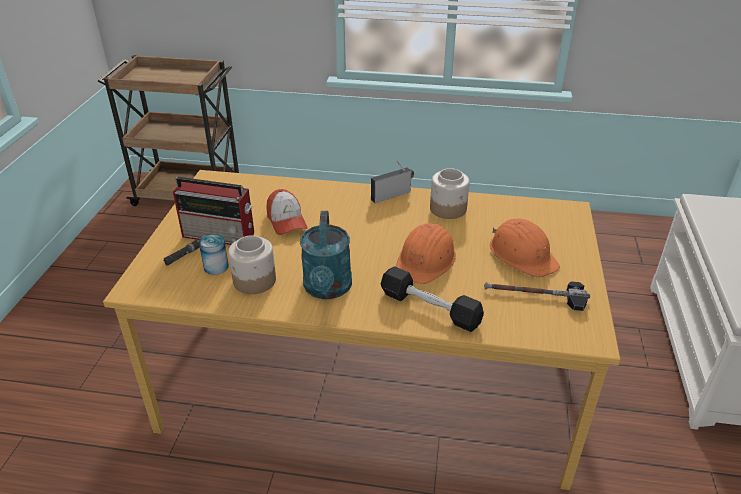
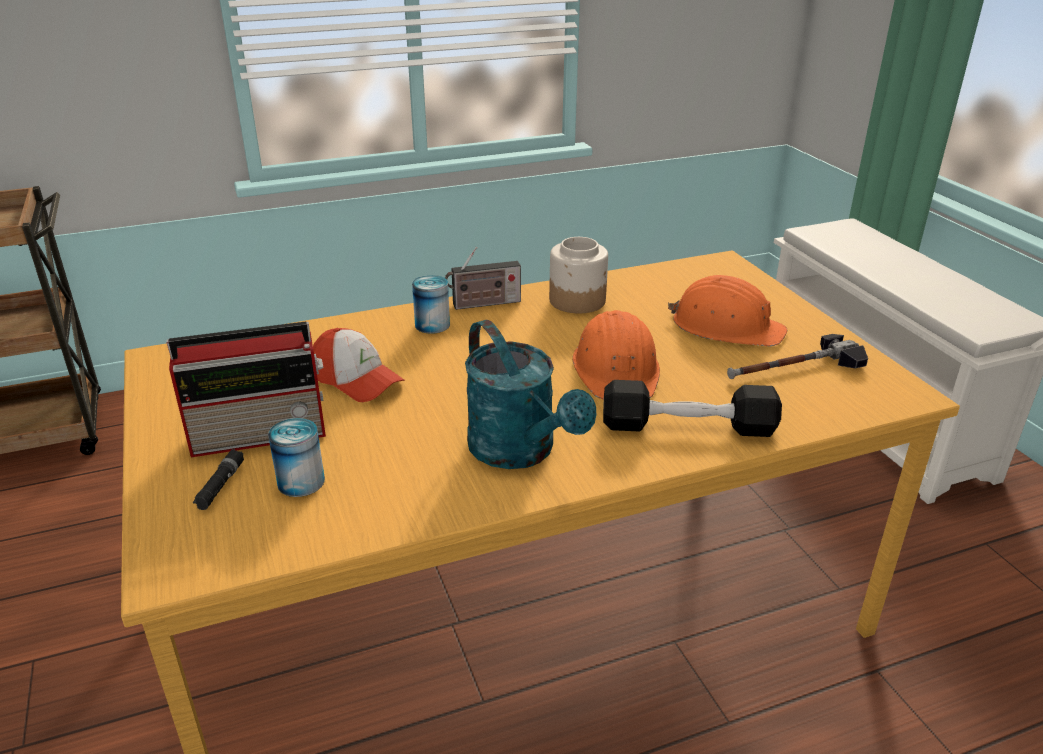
camera: 30 degrees left, 5 degrees down
(254, 281) = (390, 480): jar -> none
(352, 200) = (432, 325): none -> can
(392, 195) = (483, 304): radio -> radio turned 135 degrees counterclockwise

